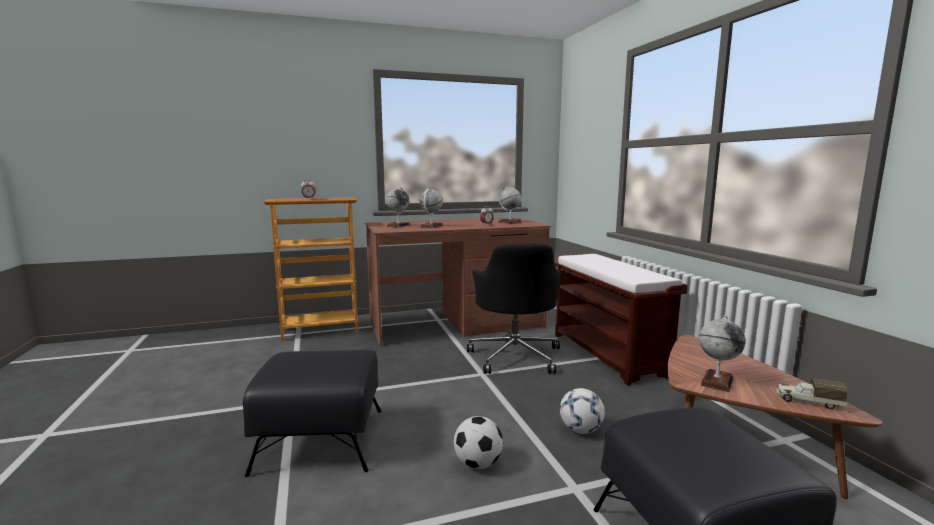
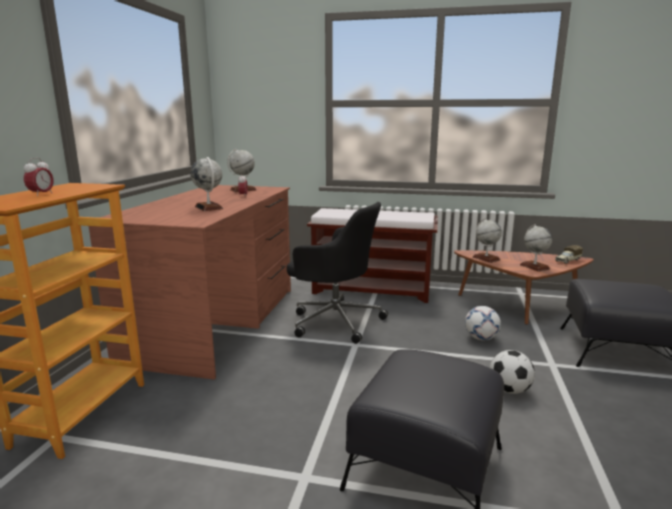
camera: 60 degrees left, 5 degrees up
(398, 225) = (168, 214): globe -> globe (486, 258)

